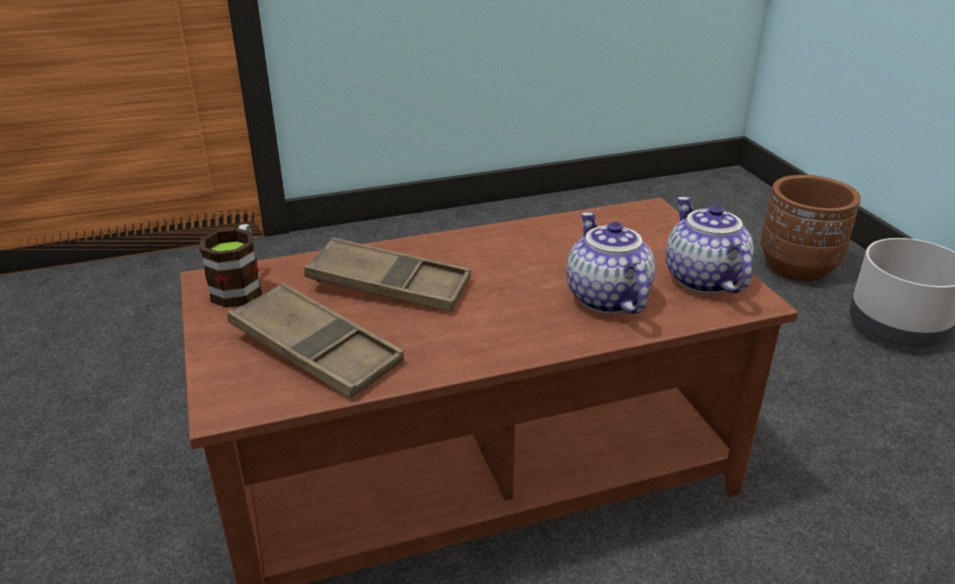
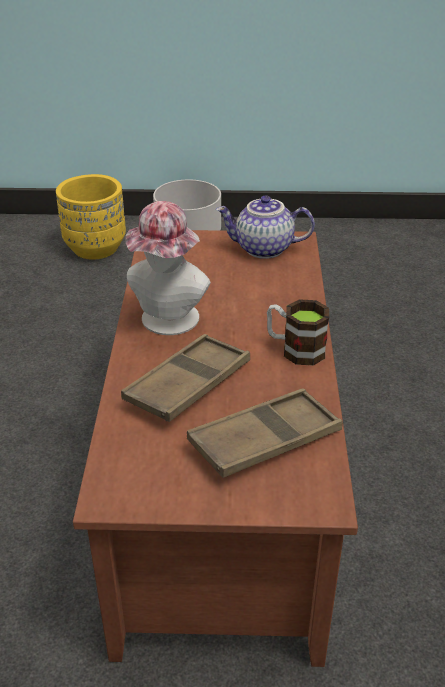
camera: 70 degrees left, 5 degrees up
(240, 286) = (134, 476): mug -> mug (295, 349)
(490, 251) = (167, 323): none -> hat
(605, 298) = (265, 291): teapot -> none
(798, 267) = (95, 248): brown planter -> yellow planter

